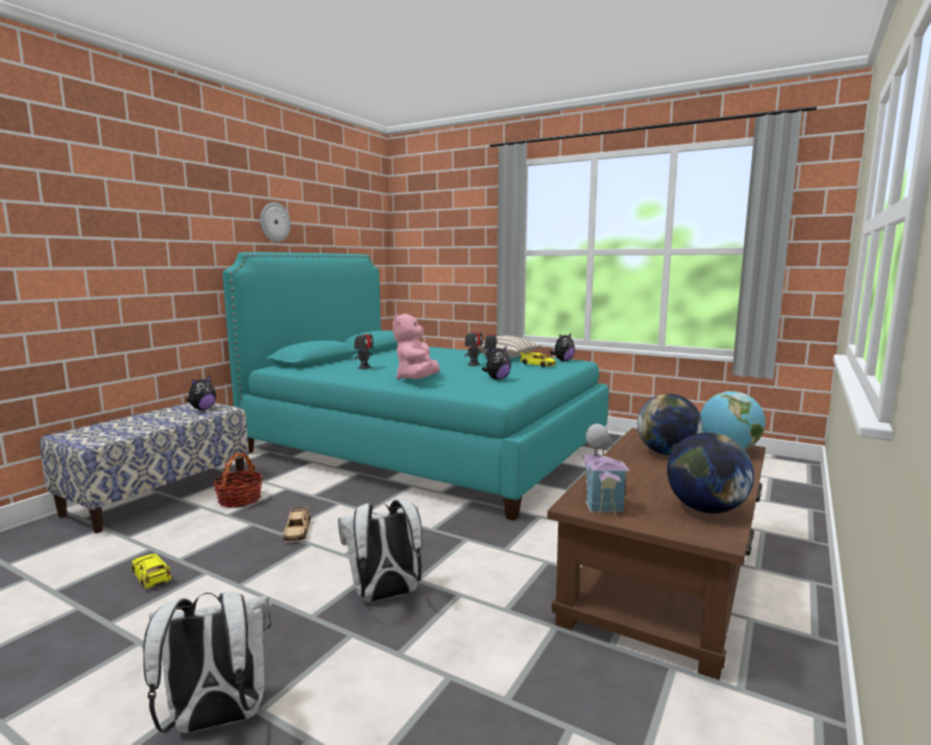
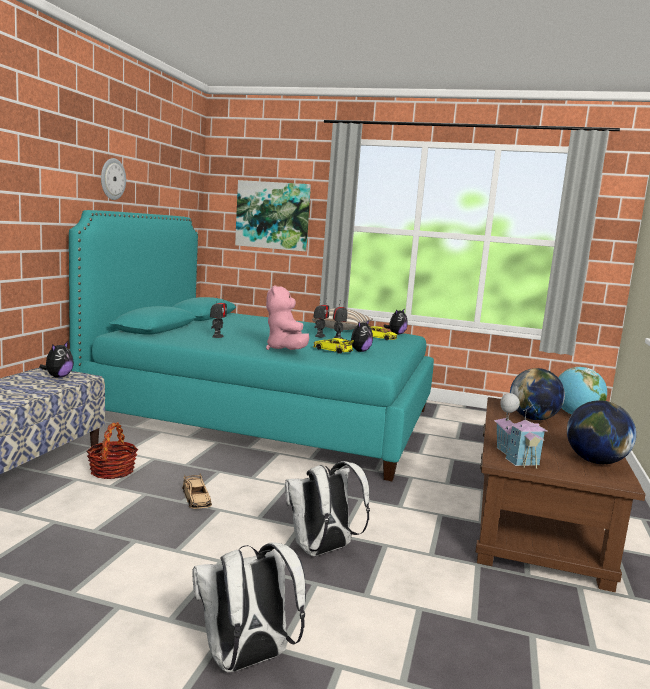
camera: 15 degrees left, 0 degrees up
(151, 575) = (77, 547): yellow toy car -> yellow toy car (332, 350)
(450, 246) = (273, 215): none -> picture

